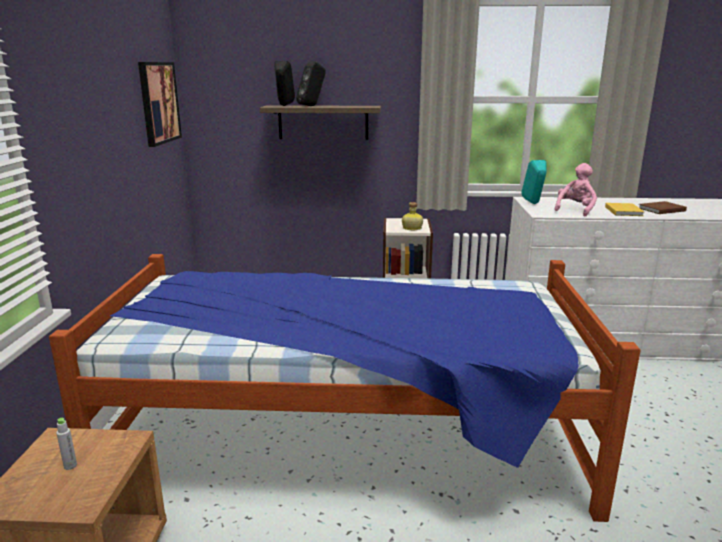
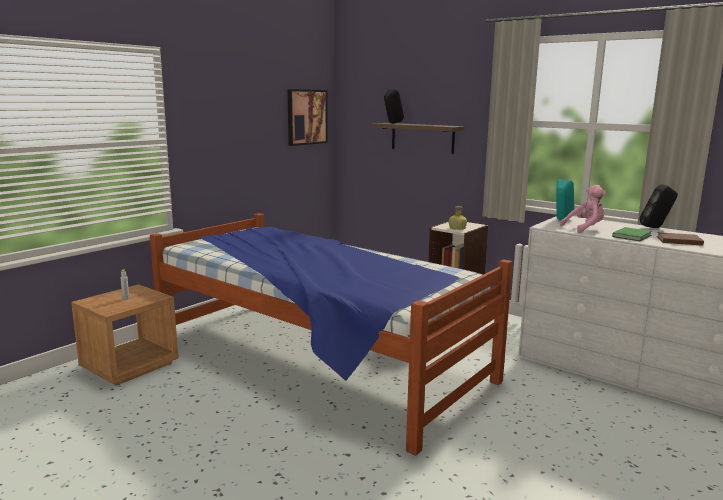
camera: 35 degrees right, 5 degrees down
(312, 106) = (411, 124): black speaker -> black speaker (656, 227)
(624, 211) = (632, 236): yellow book -> green book

